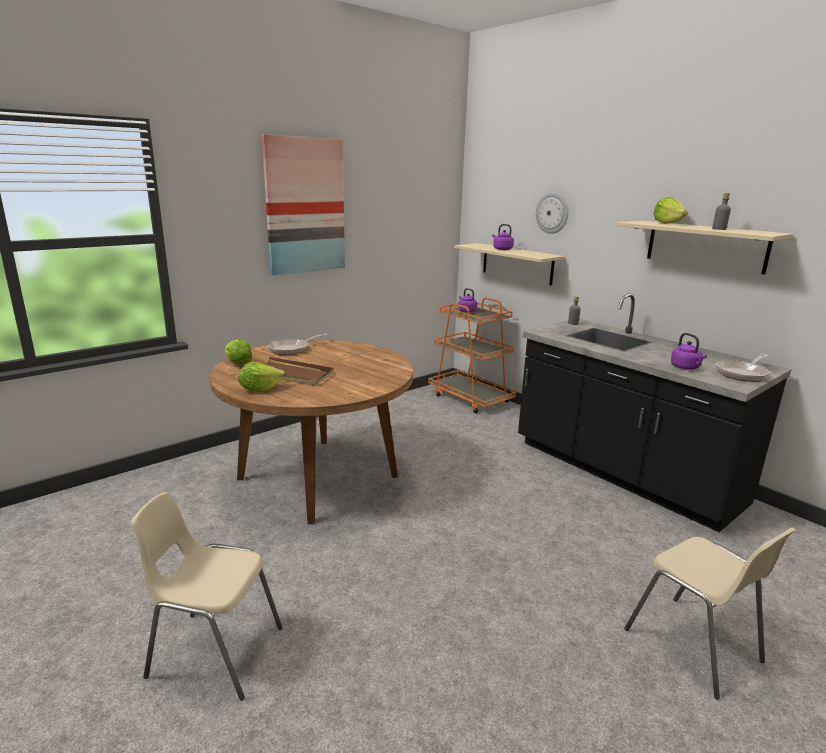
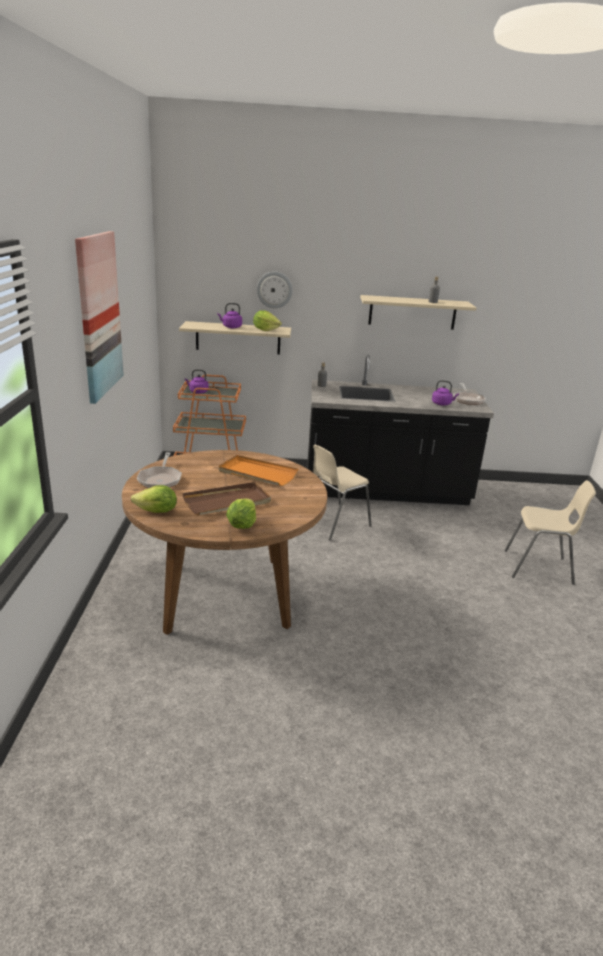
camera: 50 degrees left, 5 degrees up
(215, 652) = (393, 735): beige chair -> beige chair (335, 523)
(362, 367) = (257, 473): none -> orange tray
(667, 223) = (388, 297): lettuce -> lettuce (265, 330)

